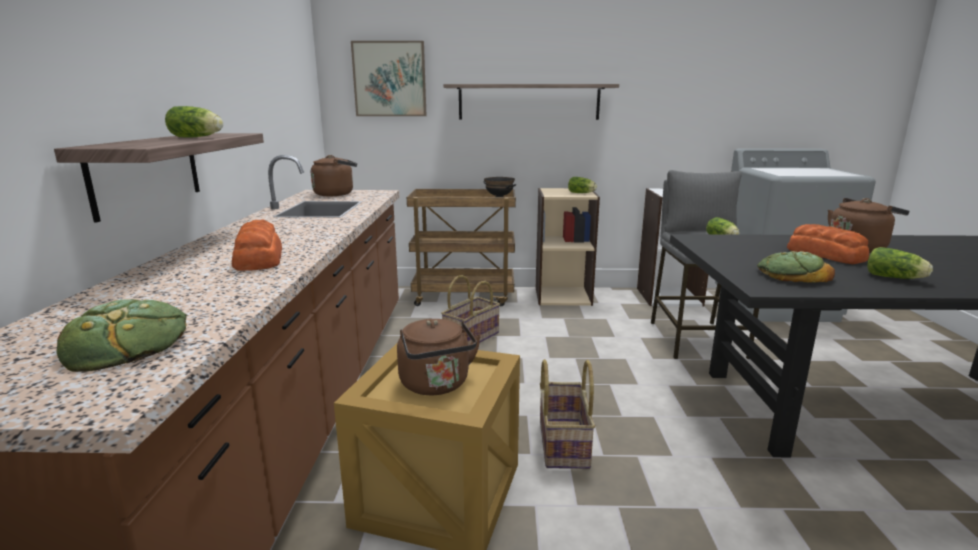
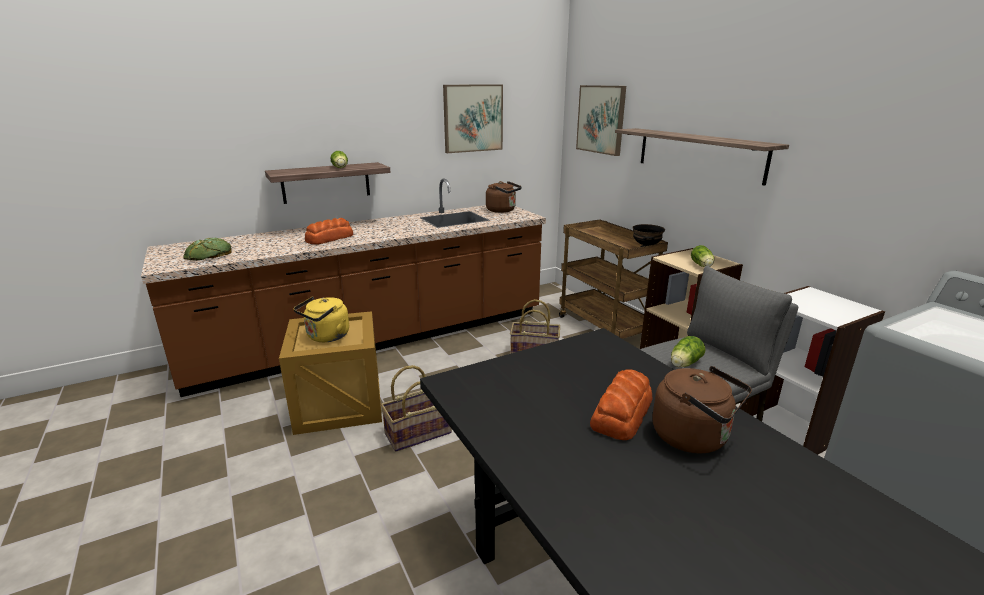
camera: 60 degrees right, 5 degrees up
(267, 72) = (473, 118): none -> picture
(436, 385) = (326, 337): brown kettle -> yellow kettle
(792, 275) = (507, 395): bread -> none
(896, 278) = (561, 458): lettuce -> none

